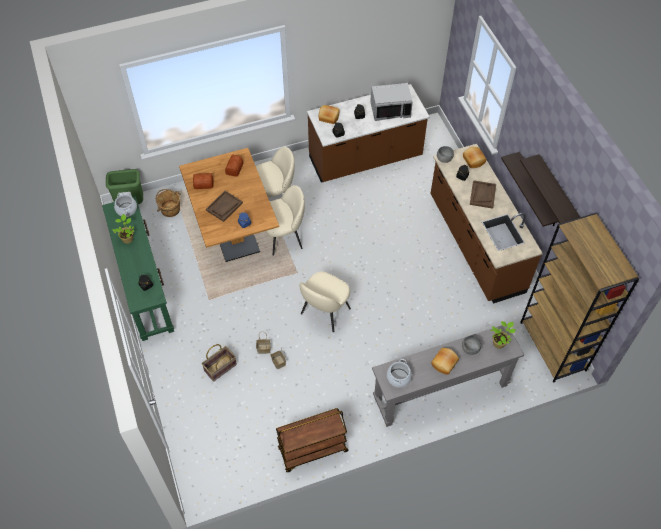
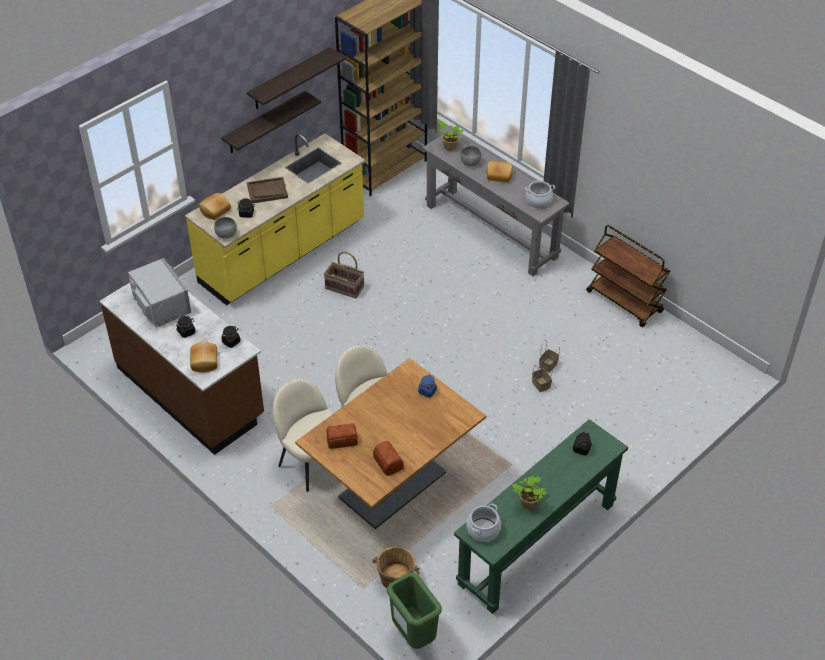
camera: 115 degrees left, 10 degrees down
(220, 368) = (592, 413): basket -> basket (345, 287)
(224, 207) = (413, 423): brown tray -> none
(324, 312) = (457, 349): beige chair -> none
(475, 244) = (283, 253): brown counter -> yellow counter

